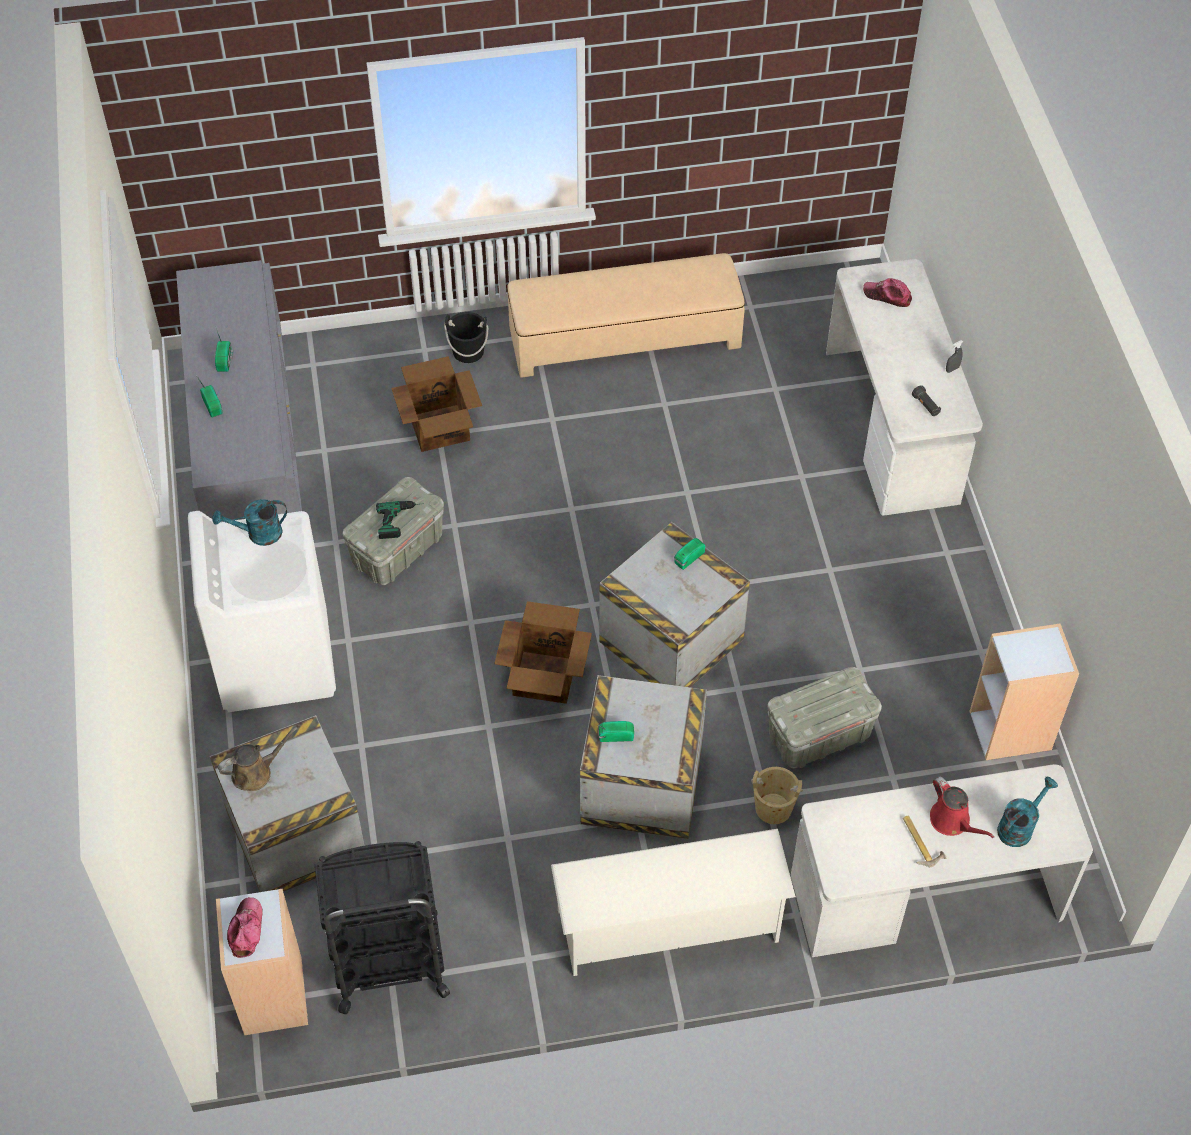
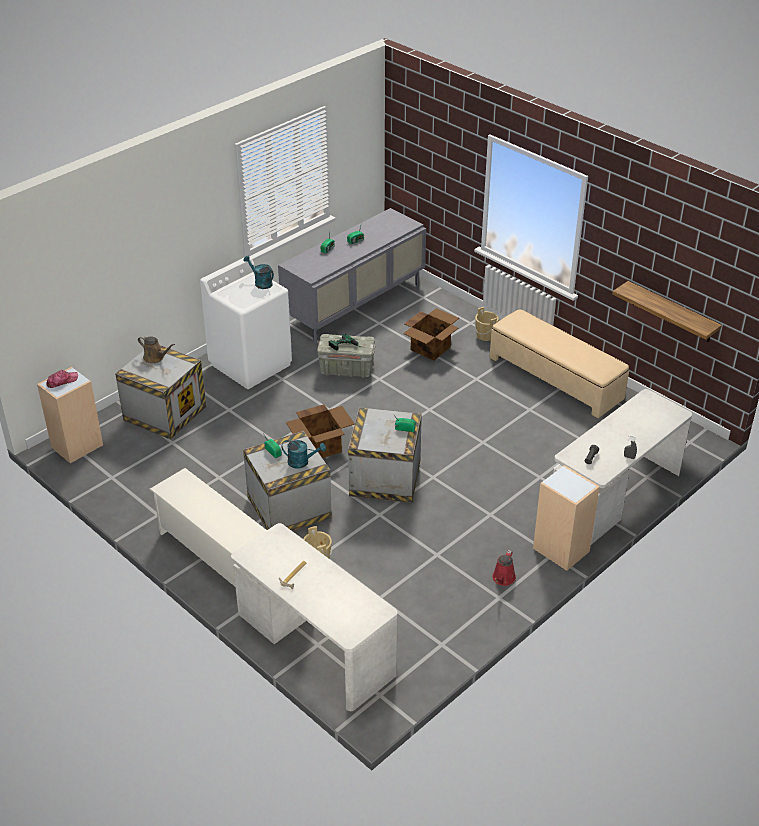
camera: 55 degrees right, 15 degrees down
(389, 962) = (121, 472): black cart -> none
(468, 351) = (485, 335): black bucket -> beige bucket
(769, 148) = (671, 312): none -> shelf
(818, 736) = (378, 557): grey storage box -> none
(887, 296) = (650, 413): cap -> none
(952, 821) = (319, 582): red watering can -> red watering can (503, 579)
(1011, 730) = (457, 634): bookcase -> bookcase (561, 550)
(1019, 826) = (340, 611): turquoise watering can -> turquoise watering can (302, 462)

